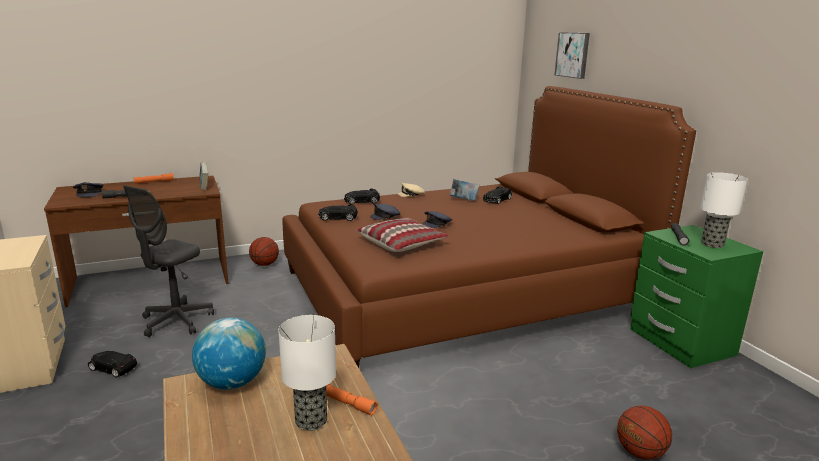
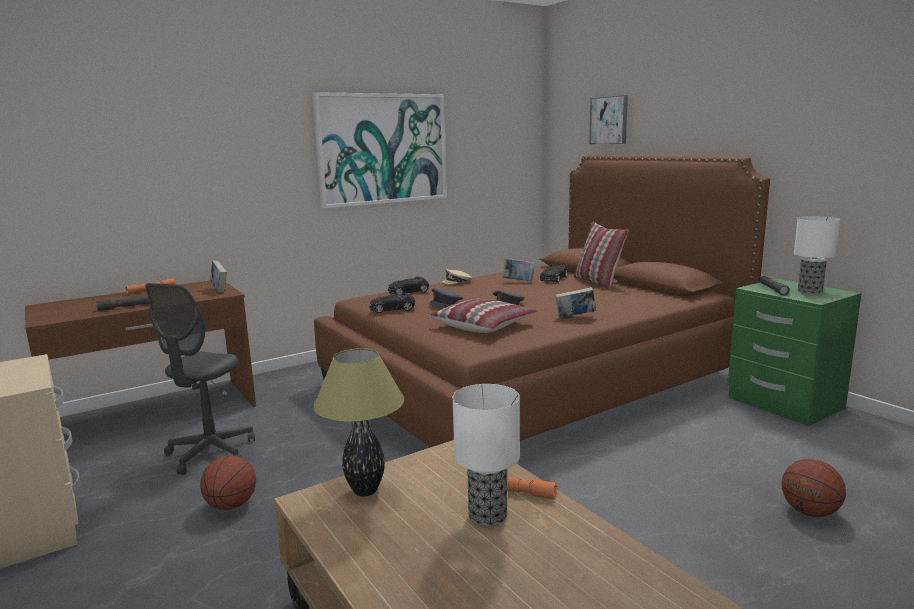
camera: 10 degrees left, 5 degrees down
(89, 193) = (75, 308): grey cap -> none
(112, 368) = (152, 515): black toy car -> none
(232, 382) = (365, 490): globe -> table lamp
(265, 264) = (290, 381): basketball -> basketball (231, 505)
(361, 70) = (382, 149): none -> picture
(485, 244) = (575, 317): none -> book
(533, 208) = (597, 282): none -> pillow

